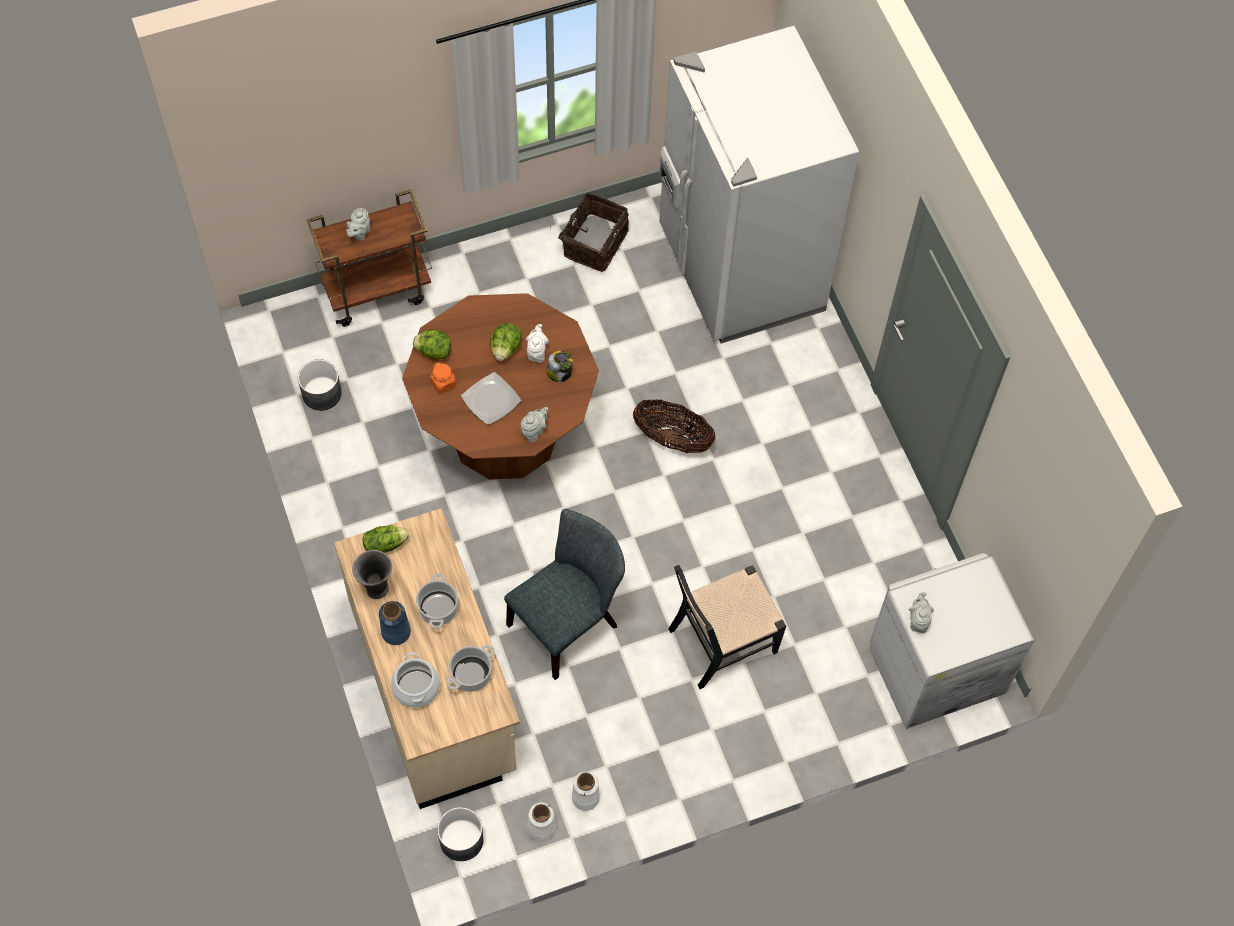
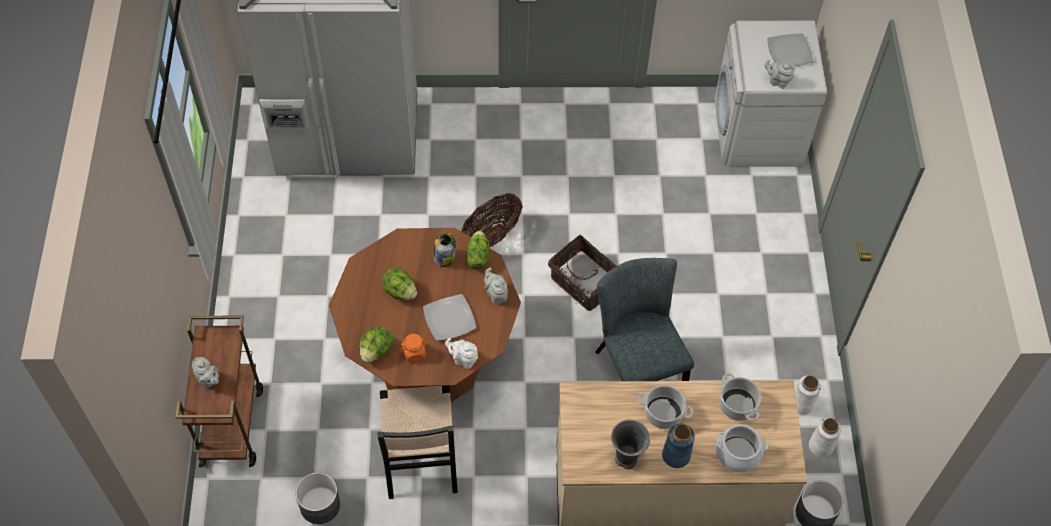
camera: 70 degrees left, 5 degrees down
(385, 544) = (581, 439): lettuce -> lettuce (477, 257)
(537, 352) = (415, 268): white teapot -> white teapot (463, 359)
(593, 242) = (267, 233): basket -> basket (583, 283)
(722, 642) = (691, 261): chair -> chair (420, 458)
(969, 623) = (789, 52): none -> plate

